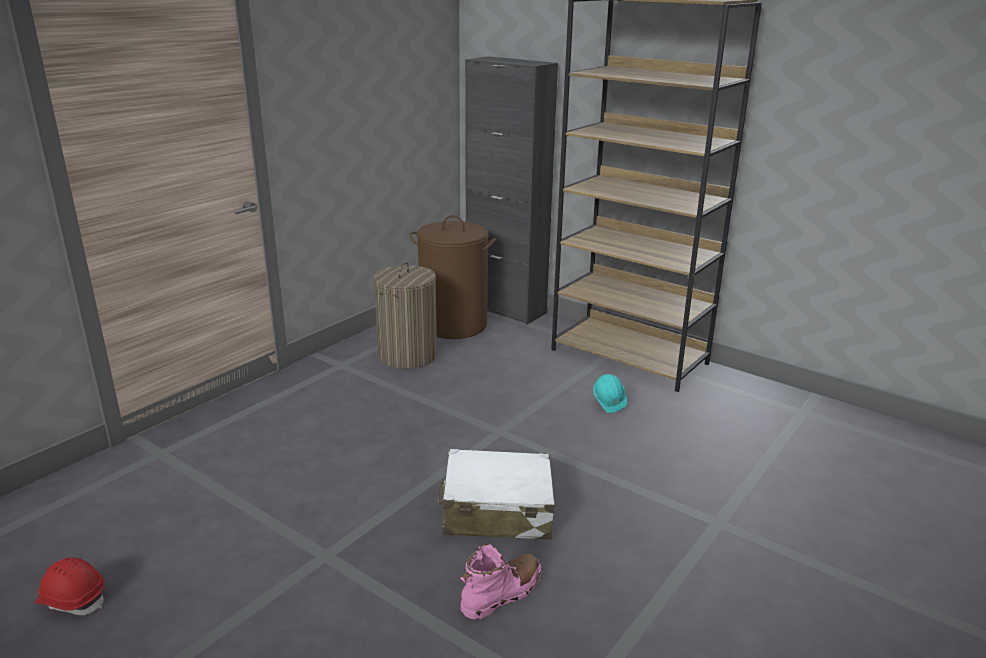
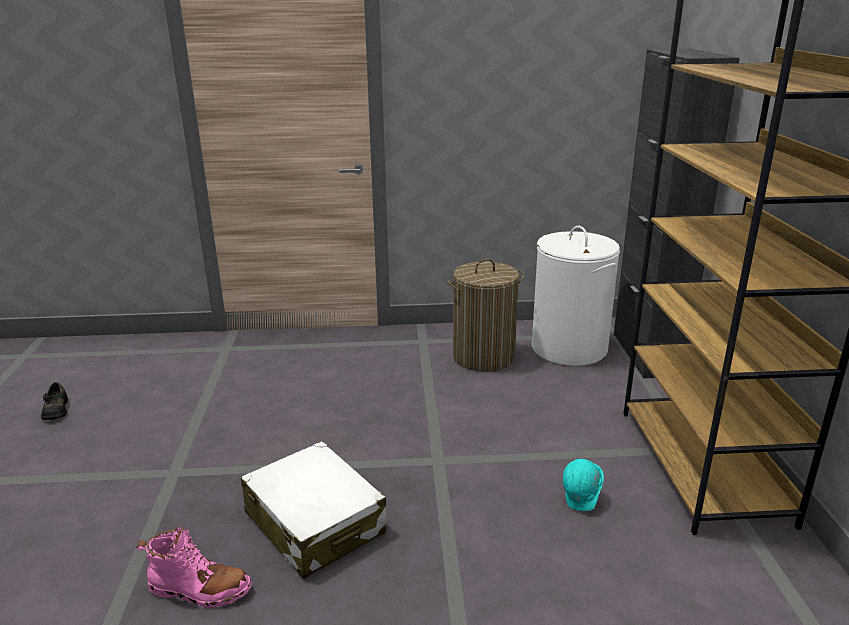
camera: 50 degrees right, 0 degrees up
(72, 599) = (55, 410): red hard hat -> black shoe
(453, 325) = (568, 348): brown laundry basket -> white laundry basket

